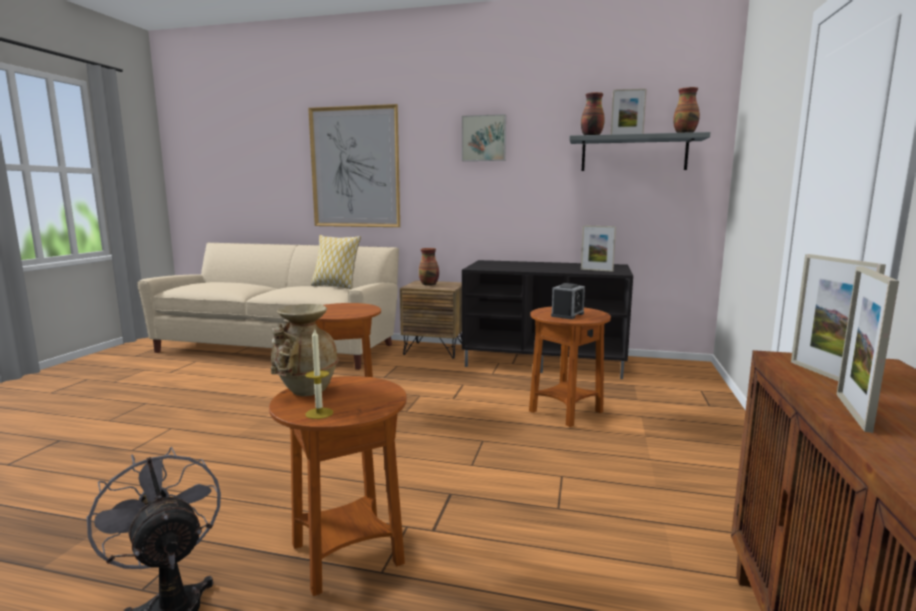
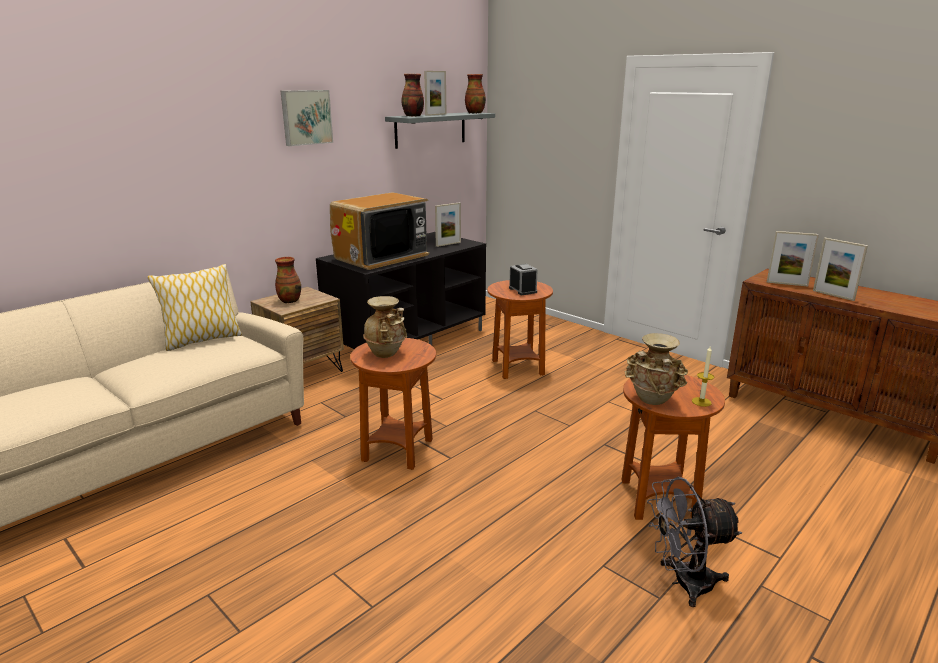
camera: 60 degrees left, 10 degrees up
(339, 309) = (387, 353): none -> beige vase
(355, 167) = (140, 165): picture -> none
(514, 266) = (381, 257): none -> television

